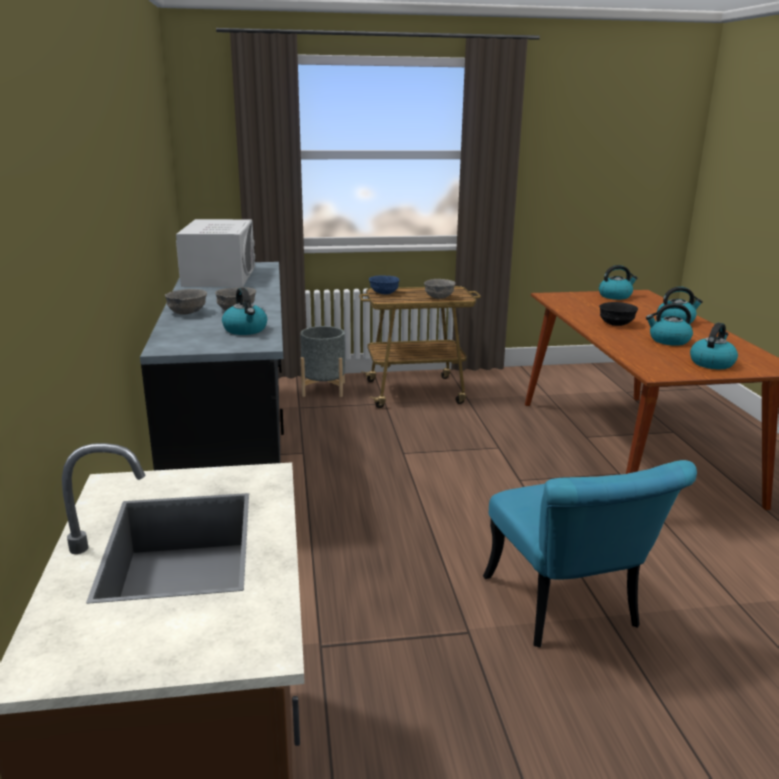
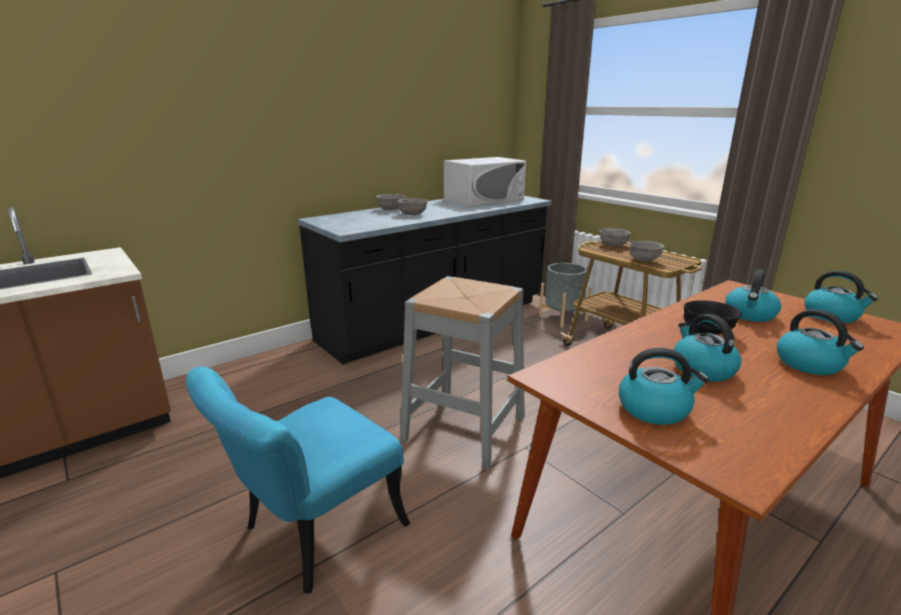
camera: 60 degrees right, 0 degrees up
(245, 330) = (372, 223): kettle -> kettle (750, 315)
(384, 293) = (613, 245): blue bowl -> grey bowl
(469, 496) = (464, 428): none -> grey stool

